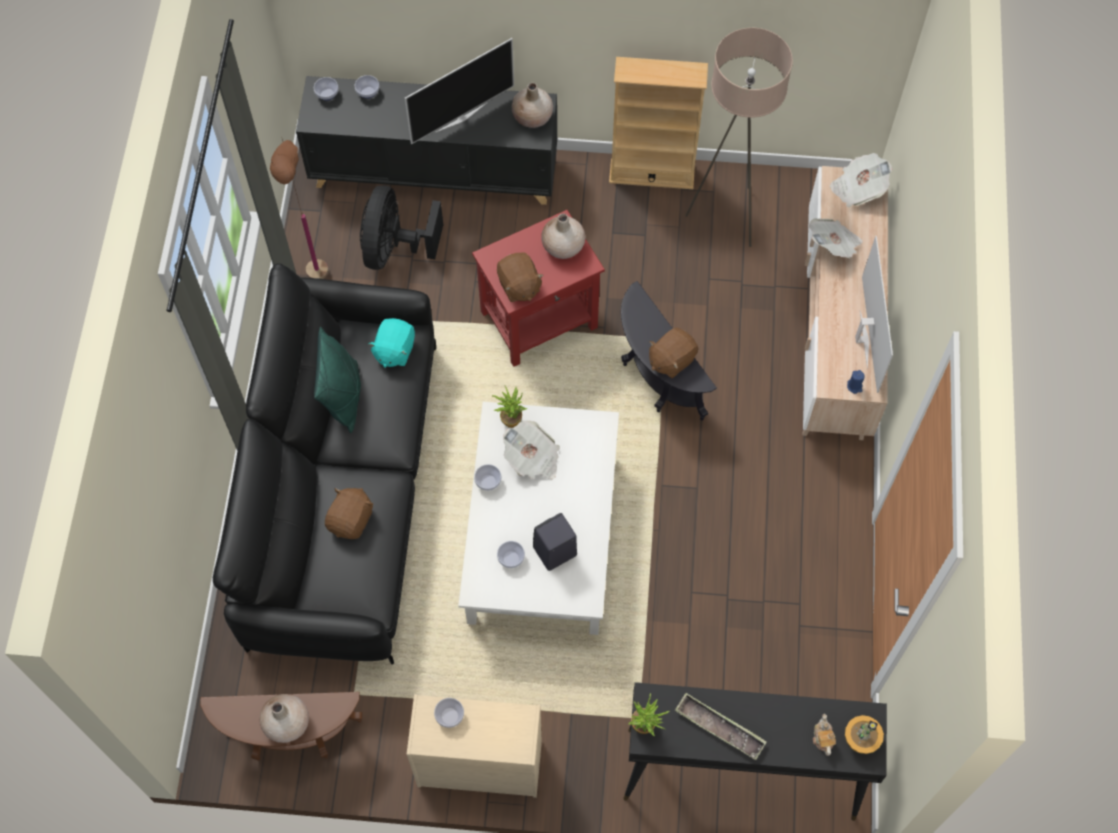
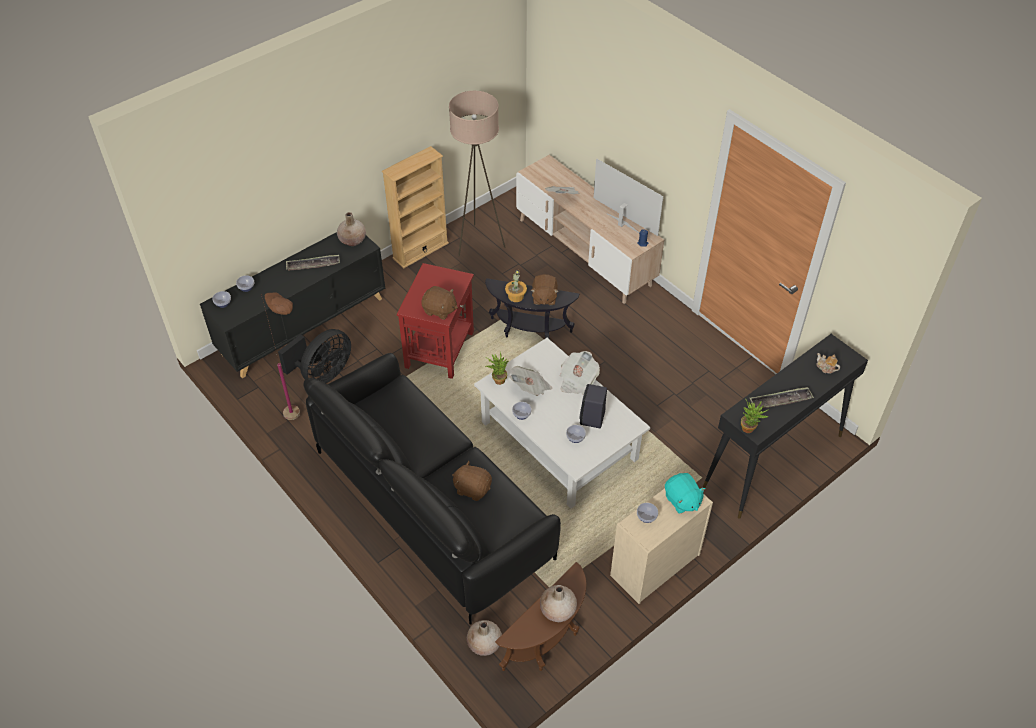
camera: 45 degrees left, 15 degrees down
(343, 397) = (397, 437): green pillow -> none
(351, 520) = (472, 488): brown plush toy -> brown plush toy turned 45 degrees counterclockwise
(394, 248) = (322, 374): black fan -> black fan turned 105 degrees counterclockwise
(394, 350) = (398, 396): turquoise plush toy -> turquoise plush toy (682, 500)
(460, 117) = (313, 265): television -> tray
(563, 246) = (440, 279): beige vase -> beige vase (484, 644)
(858, 188) = (545, 169): newspaper -> newspaper (577, 380)
(861, 739) = (840, 355): potted plant -> potted plant (515, 296)

